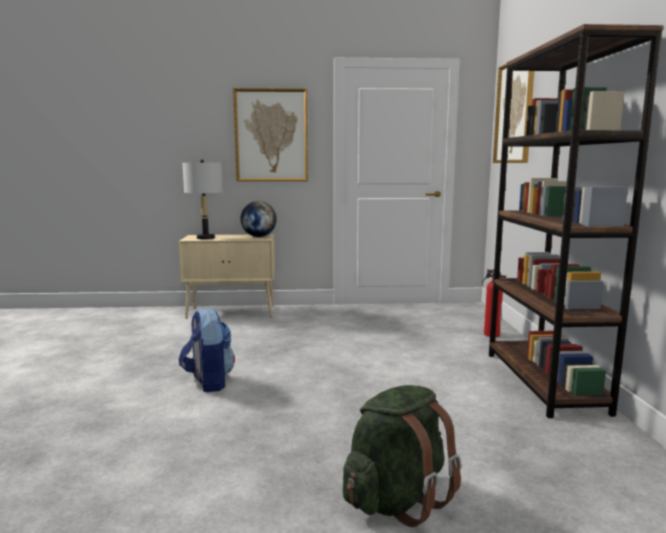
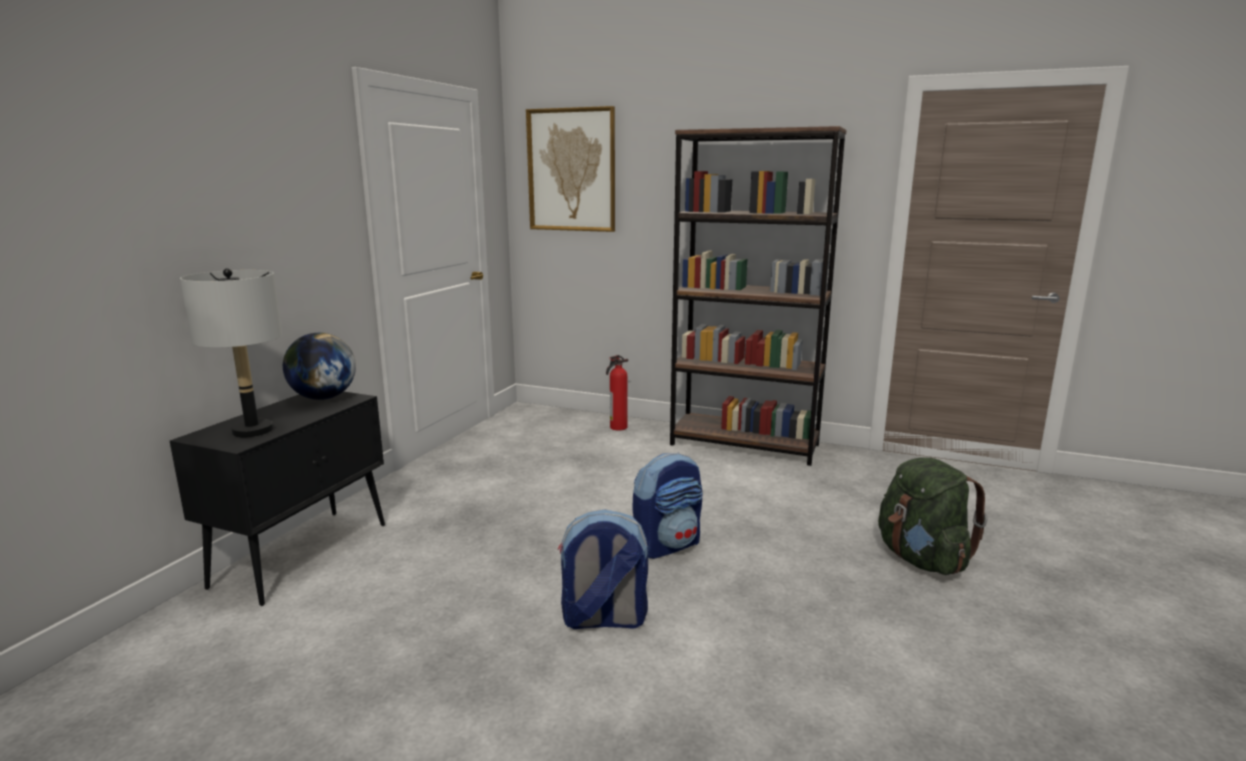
camera: 65 degrees left, 5 degrees up
(232, 312) = (303, 553): beige cabinet -> black cabinet
(271, 135) = (284, 205): picture -> none
(314, 383) = (667, 545): none -> backpack

